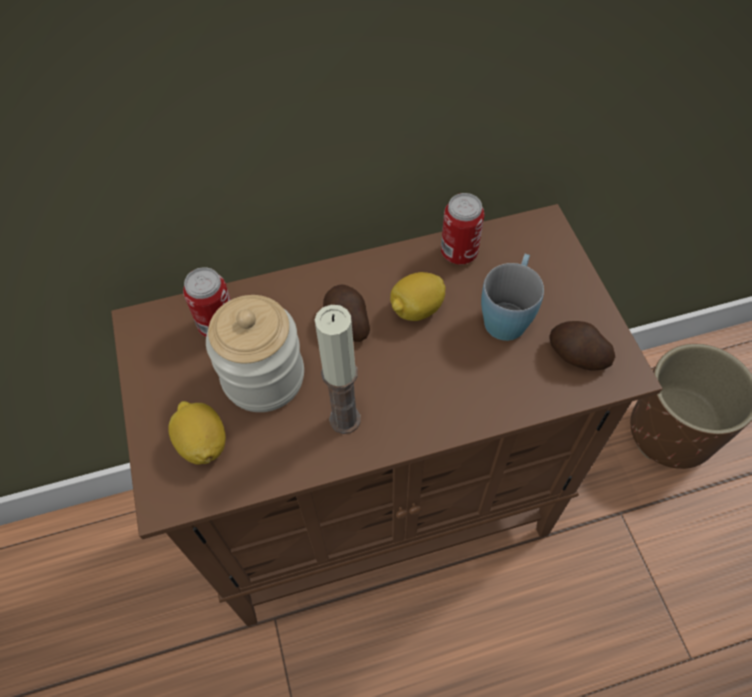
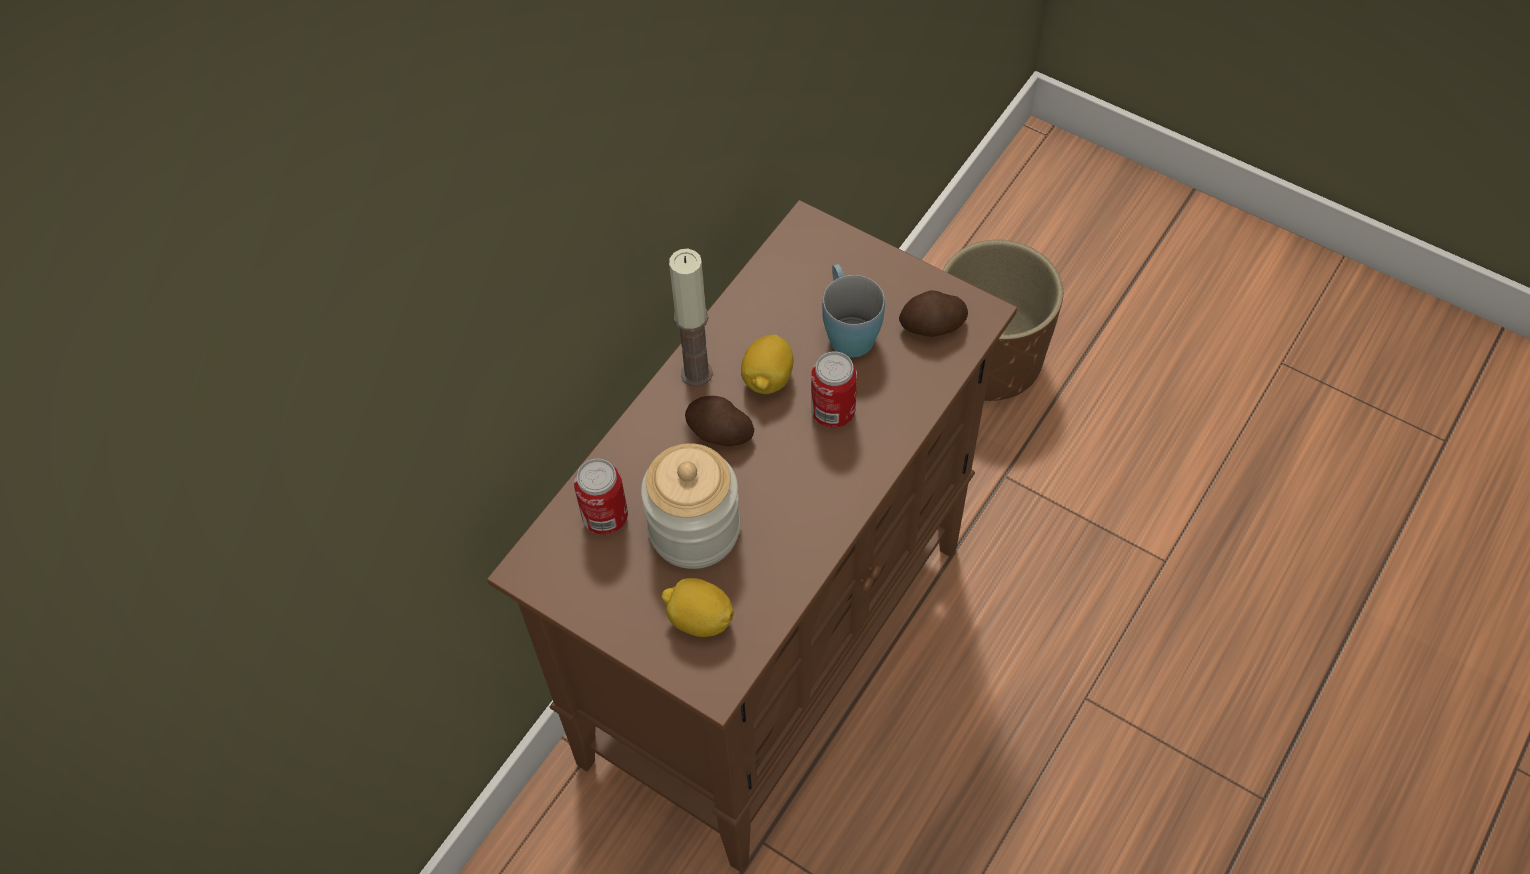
camera: 40 degrees left, 0 degrees up
(345, 419) = (798, 512): candle -> candle (696, 373)
(459, 253) = (756, 303): can -> can (833, 412)

